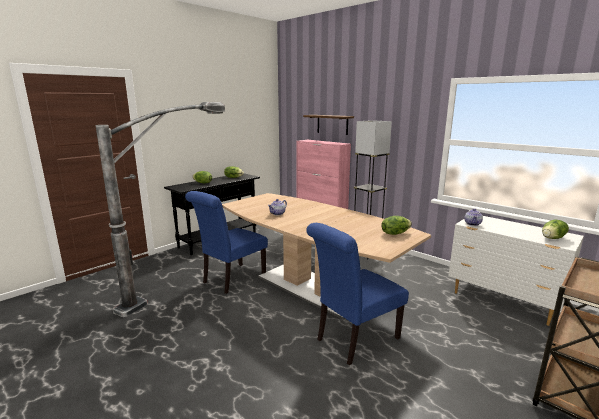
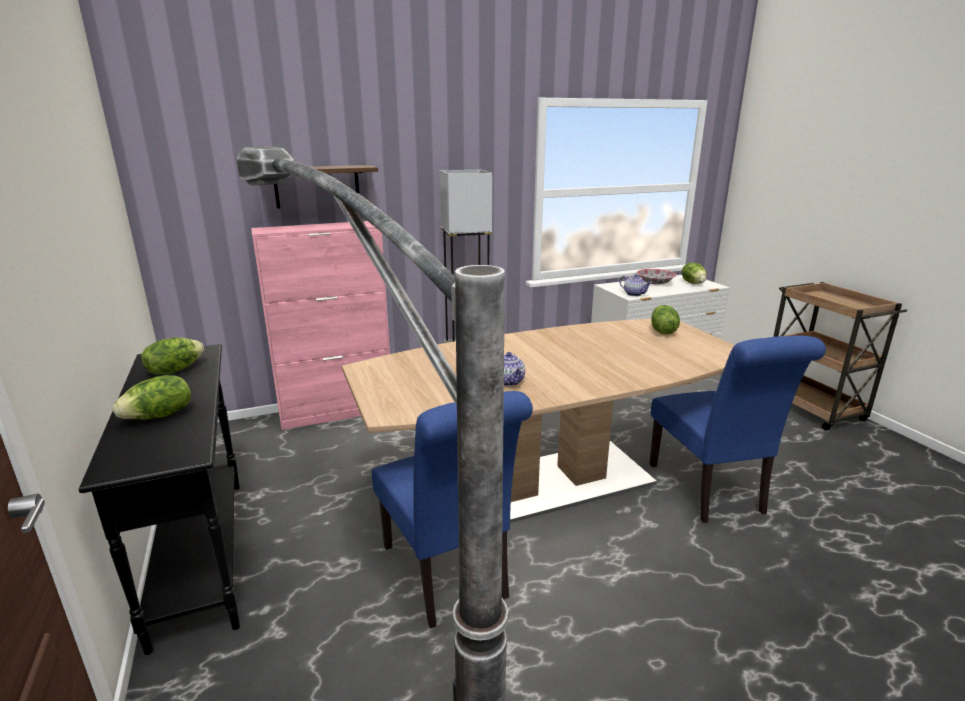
camera: 65 degrees left, 5 degrees up
(518, 227) = (654, 283): none -> bowl

